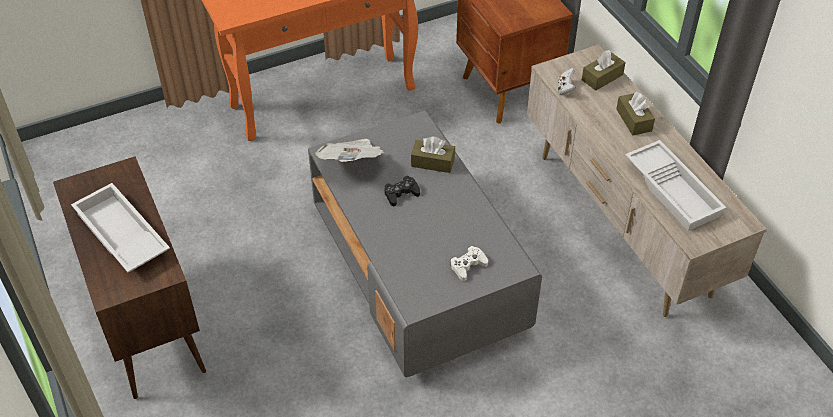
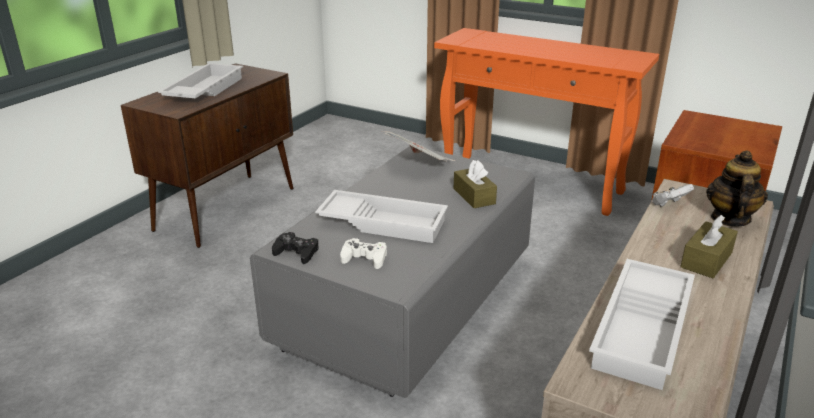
camera: 55 degrees right, 20 degrees down
(401, 194) = (414, 196): black game controller -> black game controller (296, 252)
(427, 231) = (384, 222): none -> white tray
(602, 77) = (729, 219): brown tissue box -> teapot

